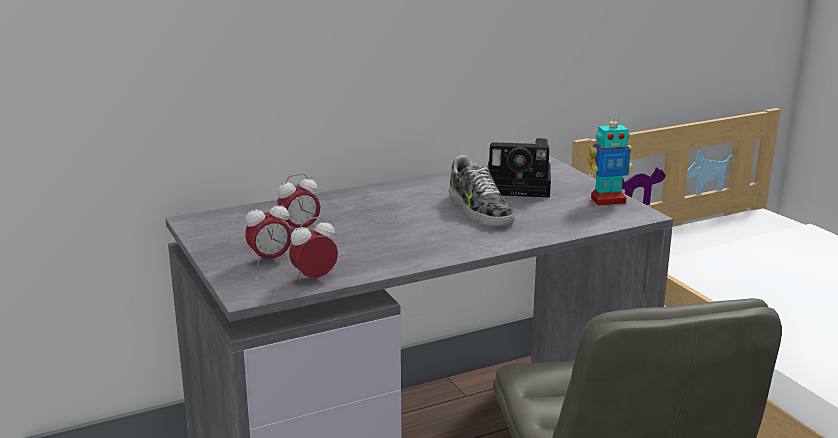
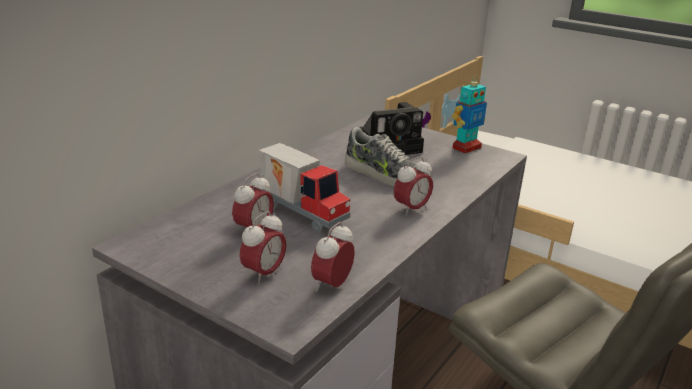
camera: 30 degrees left, 5 degrees up
(359, 225) = (304, 213): none -> toy truck
(464, 241) = (411, 209): none -> alarm clock

